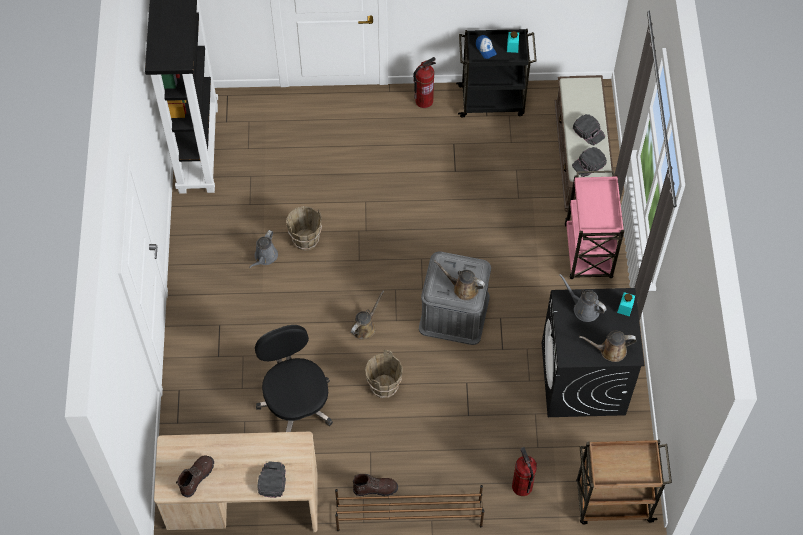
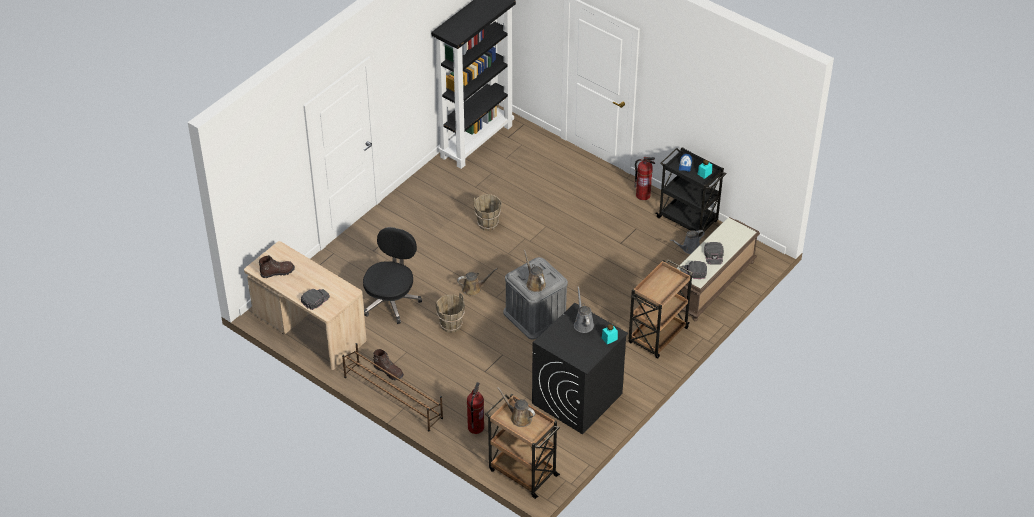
camera: 40 degrees right, 15 degrees down
(265, 257) = (454, 218): grey watering can -> grey watering can (689, 248)
(588, 253) = (657, 336): pink cart -> brown cart
(610, 350) = (574, 353): brown watering can -> brown watering can (519, 417)

